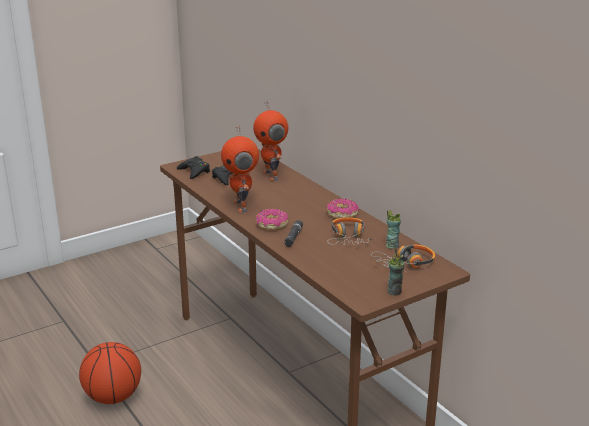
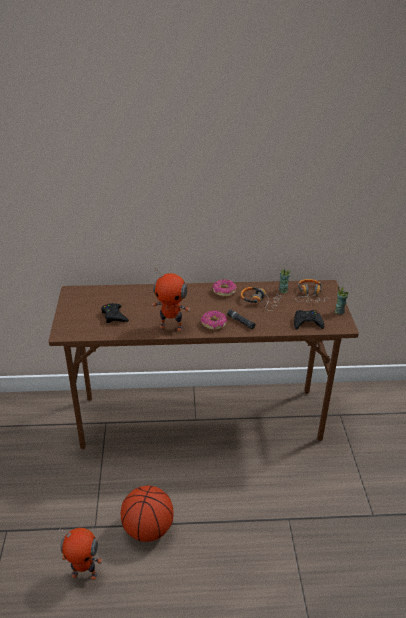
camera: 60 degrees left, 10 degrees up
(194, 171) = (84, 328): black game controller -> black game controller (307, 322)
(271, 175) = (132, 296): toy robot -> toy robot (85, 573)

